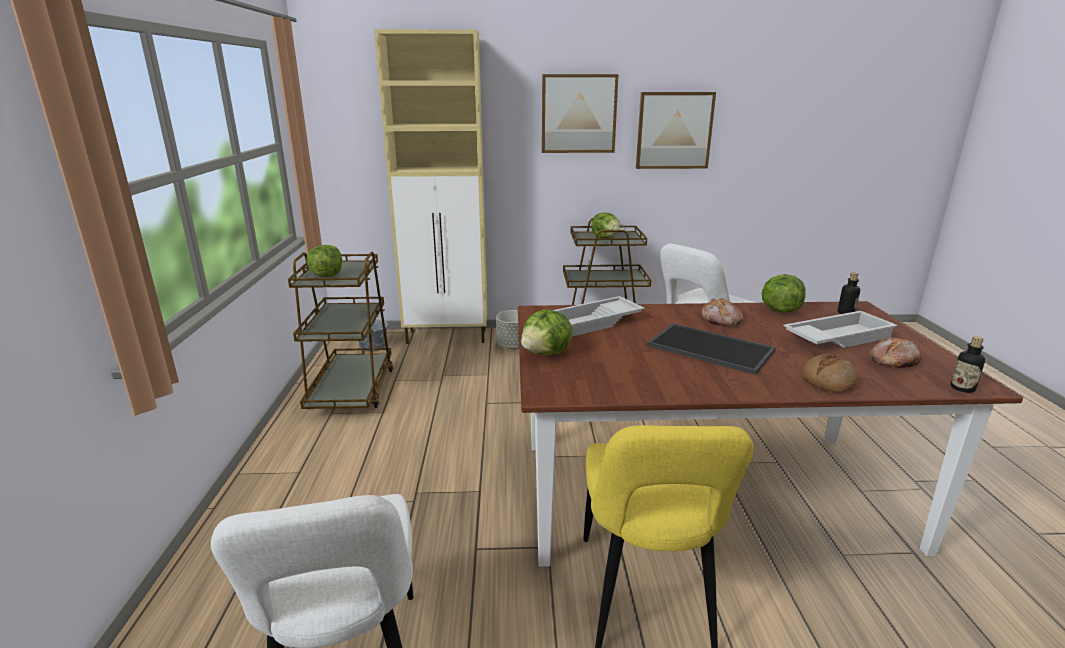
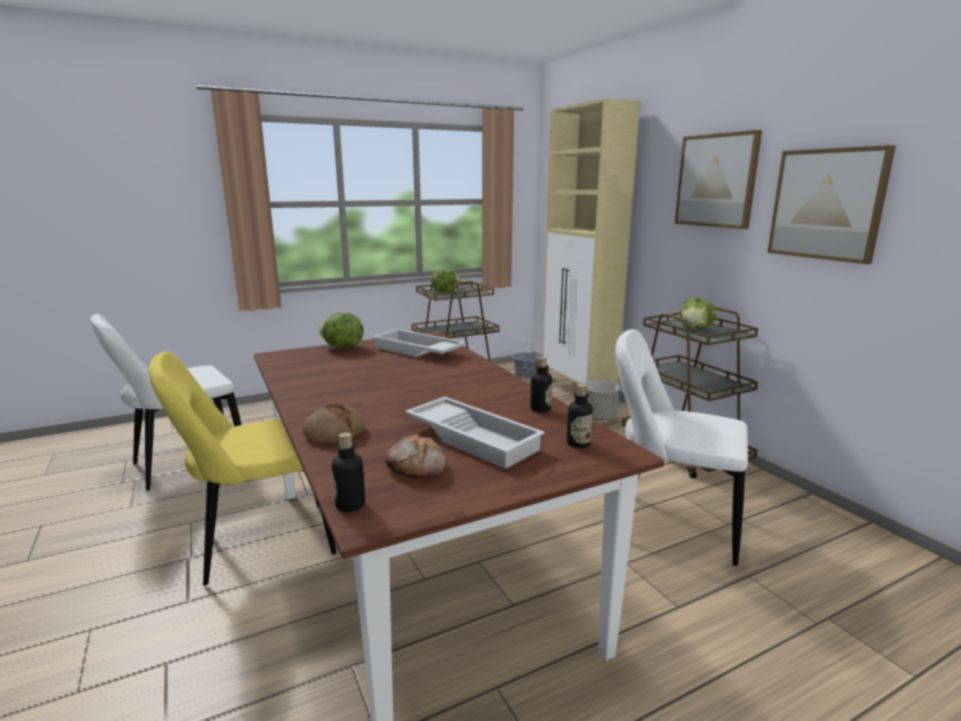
camera: 65 degrees right, 5 degrees down
(708, 348) = (389, 387): tray -> none
(721, 320) = (472, 387): bread -> none
(779, 310) = (540, 409): lettuce -> bottle

